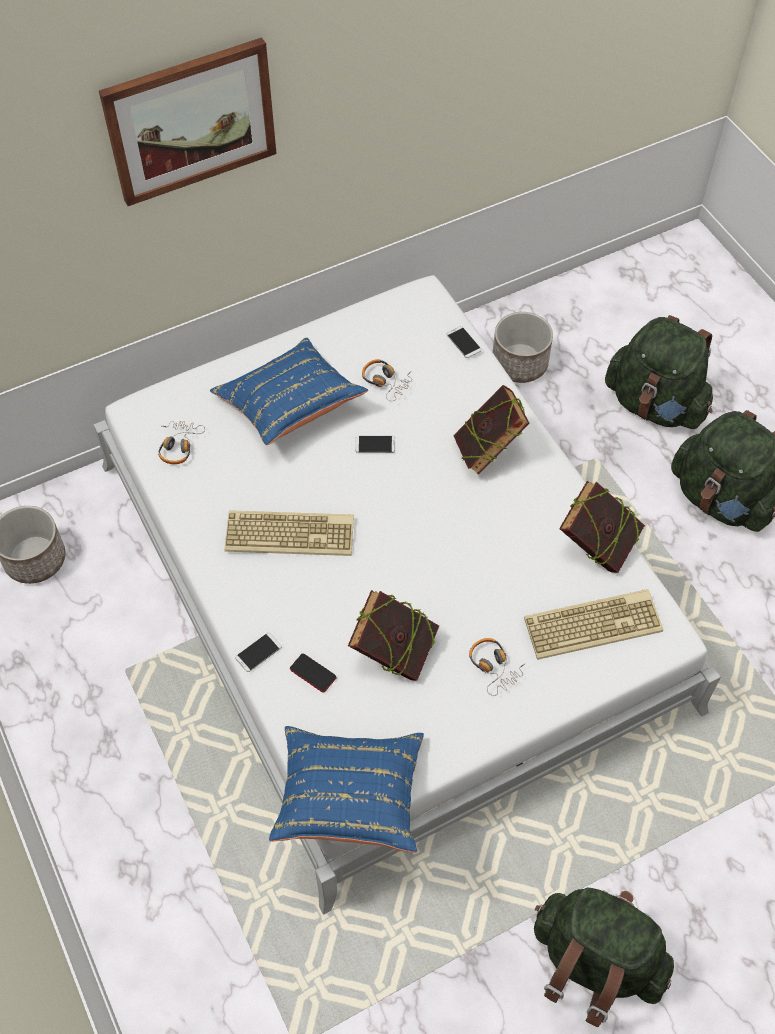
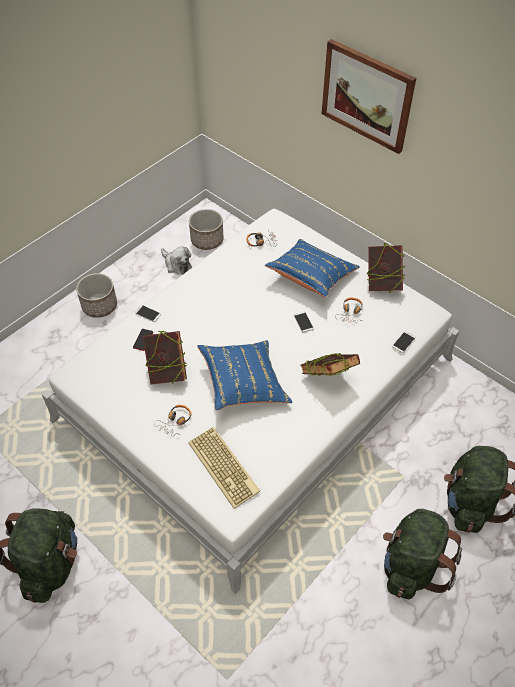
camera: 70 degrees right, 5 degrees down
(67, 623) = (176, 264): none -> plush toy
(291, 532) = (226, 303): keyboard -> none
(349, 797) = (75, 377): blue pillow -> blue pillow (243, 383)
(519, 364) = (454, 411): planter -> planter (99, 305)
(597, 547) = (282, 455): book -> book (382, 283)

